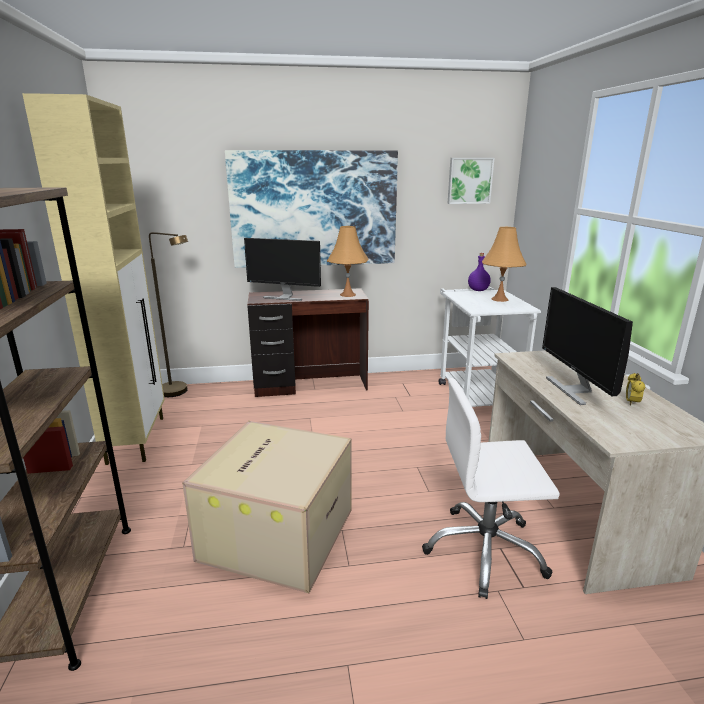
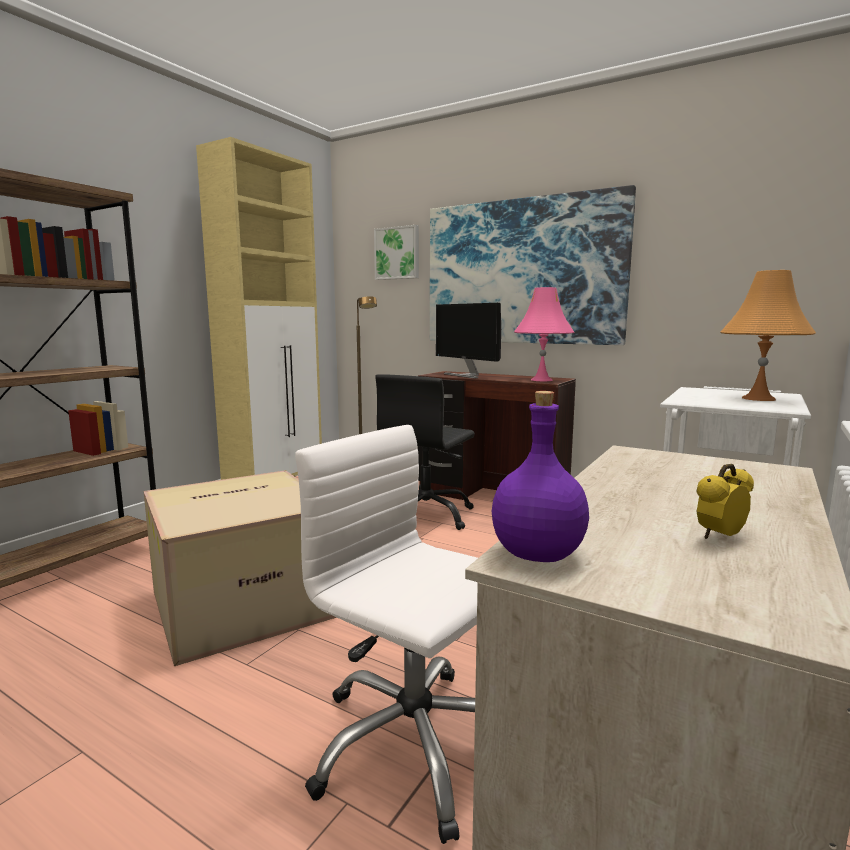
camera: 40 degrees right, 10 degrees down
(290, 415) = (426, 515): none -> black office chair
(347, 294) = (541, 380): orange table lamp -> pink table lamp
(469, 180) = (761, 219): picture -> picture (397, 253)
(478, 290) = (743, 389): purple bottle -> purple bottle (536, 555)
(574, 389) = (638, 497): monitor -> none

